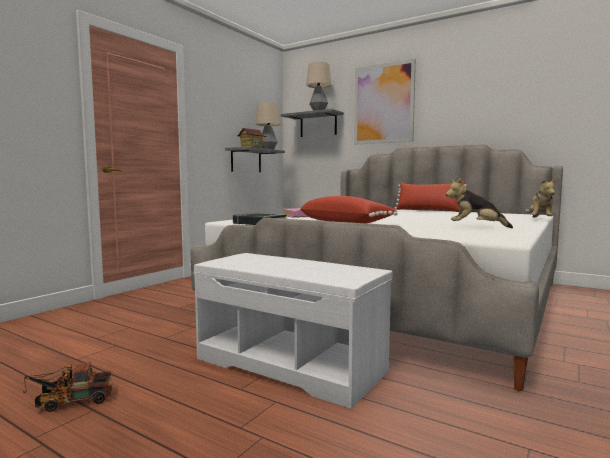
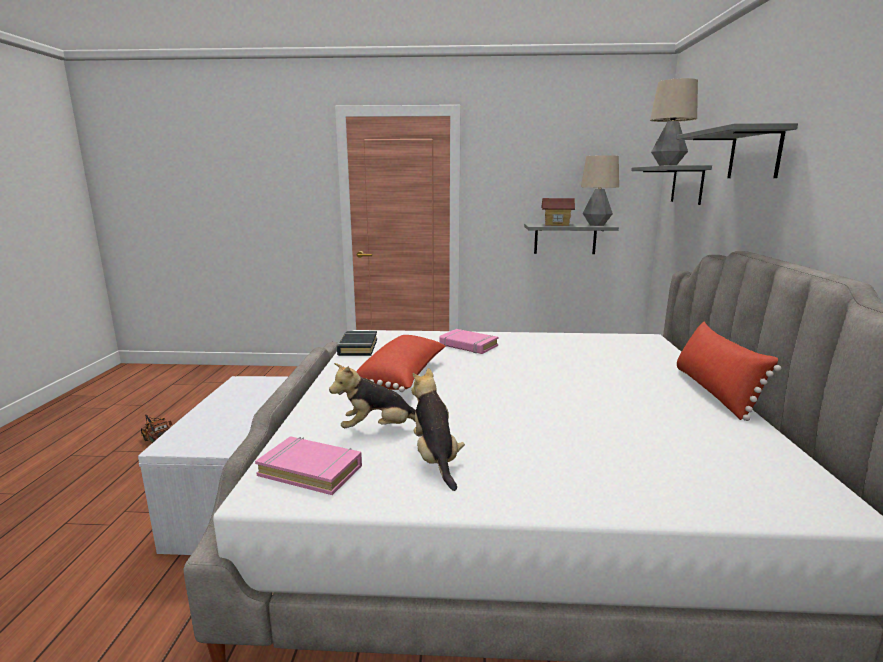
camera: 60 degrees right, 10 degrees up
(383, 104) = (754, 154): picture -> grey shelf
(479, 236) = (311, 470): none -> pink book
(540, 220) = (683, 516): plush toy -> plush toy (379, 429)

